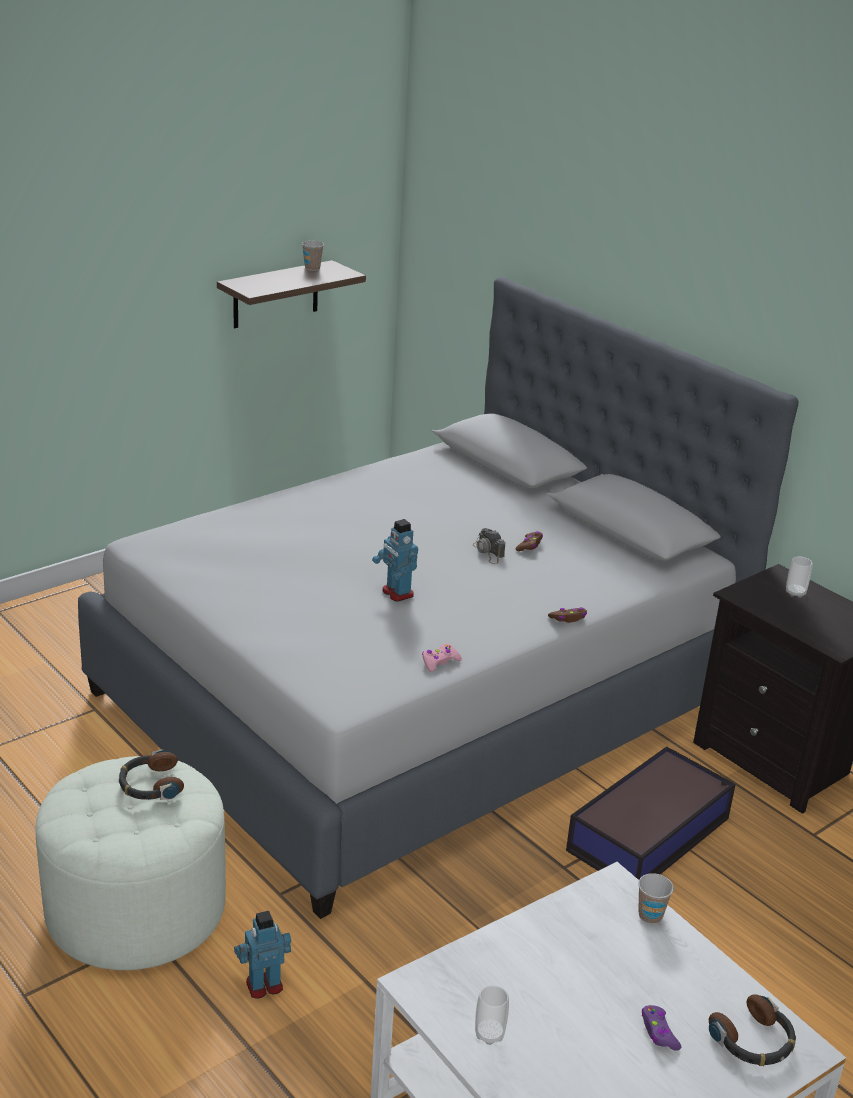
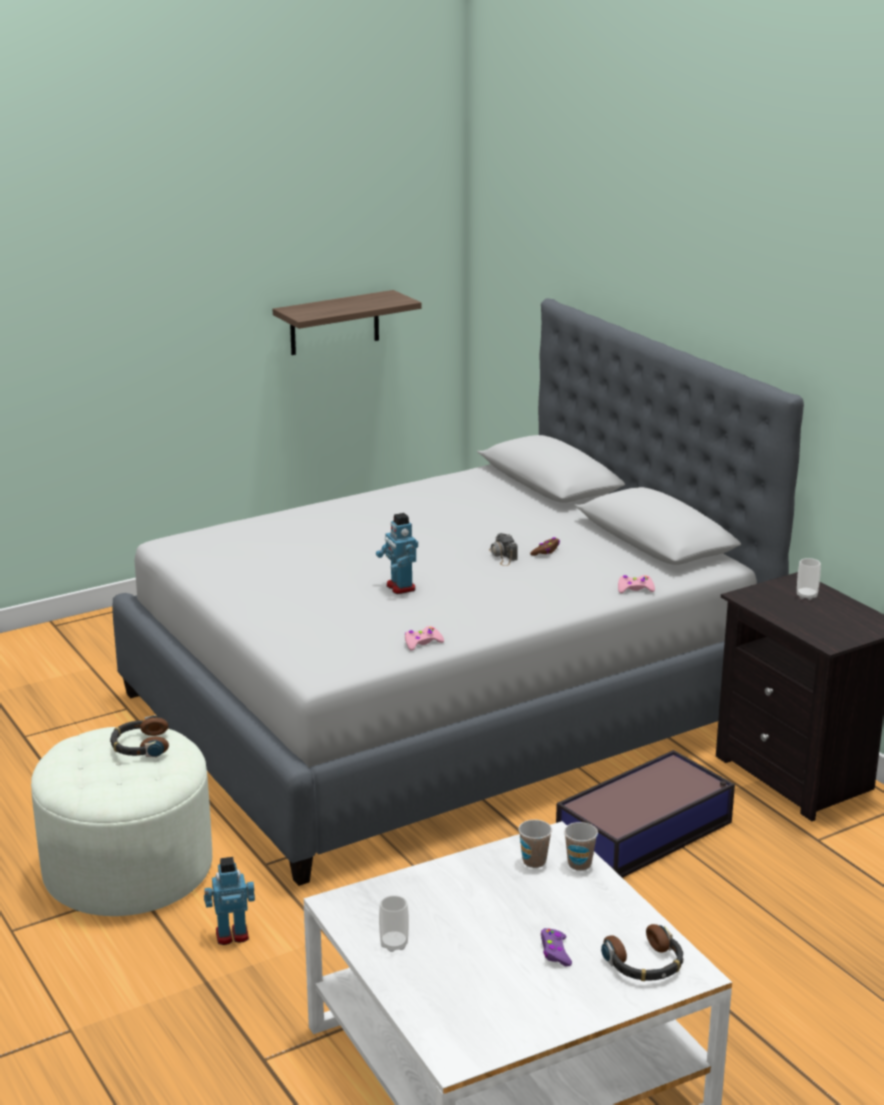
camera: 10 degrees right, 5 degrees down
(312, 268) = (370, 296): cup -> cup (534, 861)
(568, 618) = (562, 611): brown game controller -> none
(630, 589) = (635, 589): none -> pink game controller

